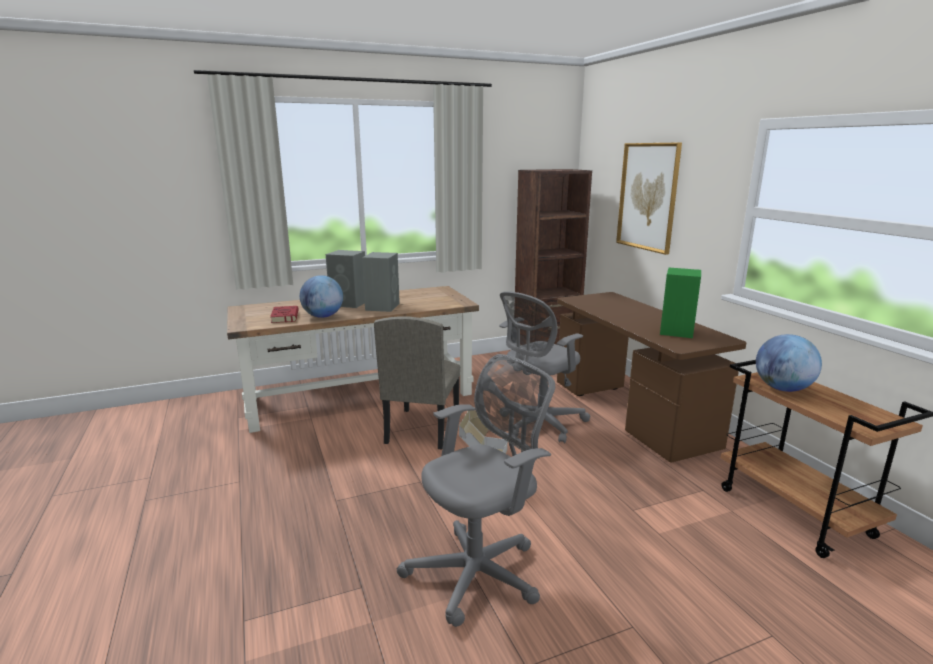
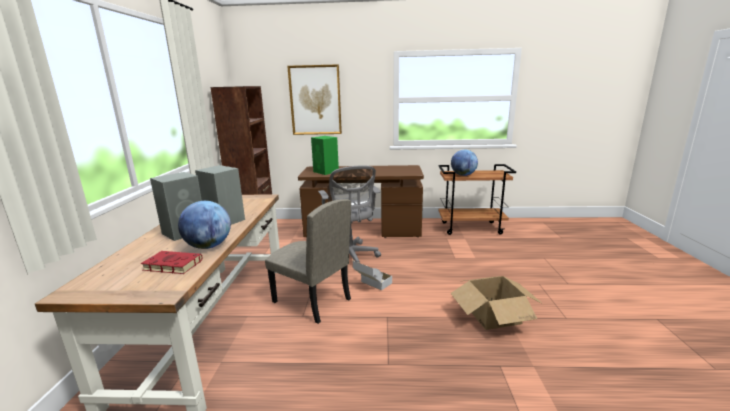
camera: 65 degrees left, 0 degrees up
(479, 572) = (493, 315): grey office chair -> cardboard box
(676, 331) = (392, 170): green speaker -> green speaker (326, 172)

